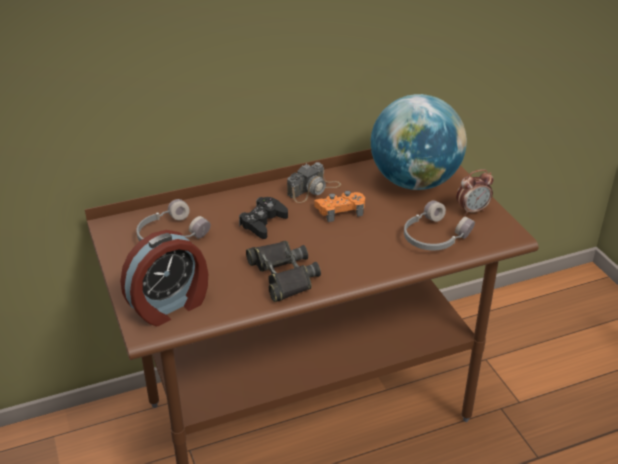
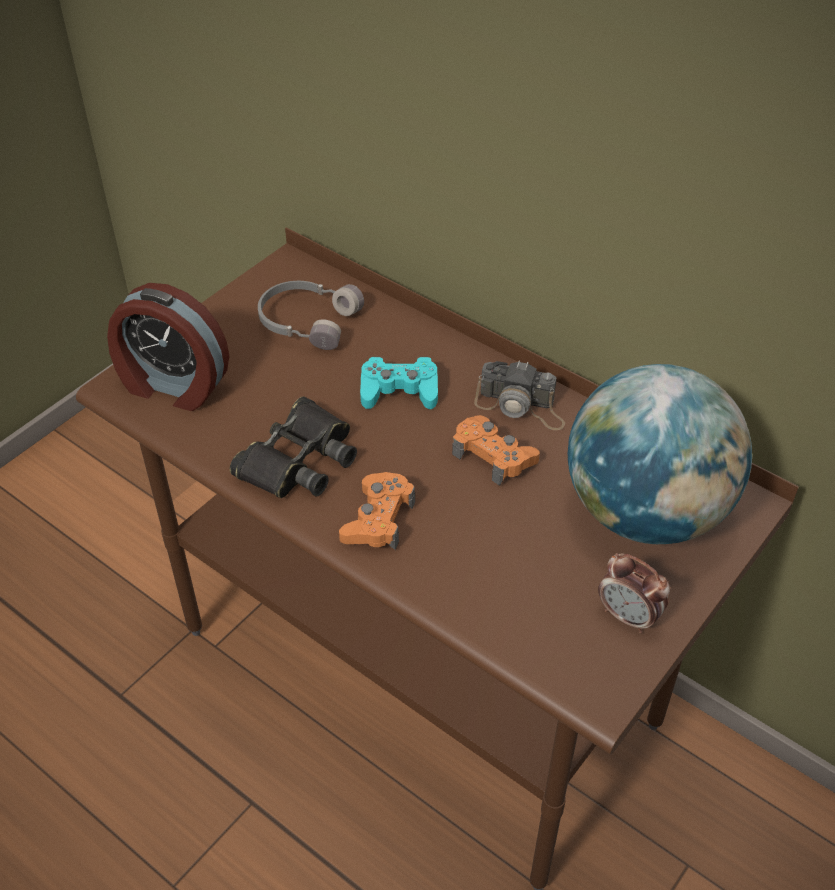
camera: 60 degrees right, 10 degrees up
(263, 223) = (399, 390): black game controller -> turquoise game controller
(352, 262) = (378, 519): none -> orange game controller
(433, 237) = (513, 591): grey headphones -> none

